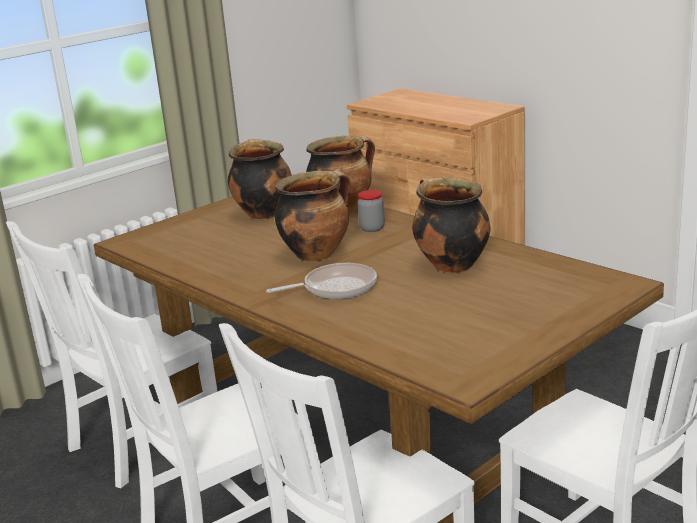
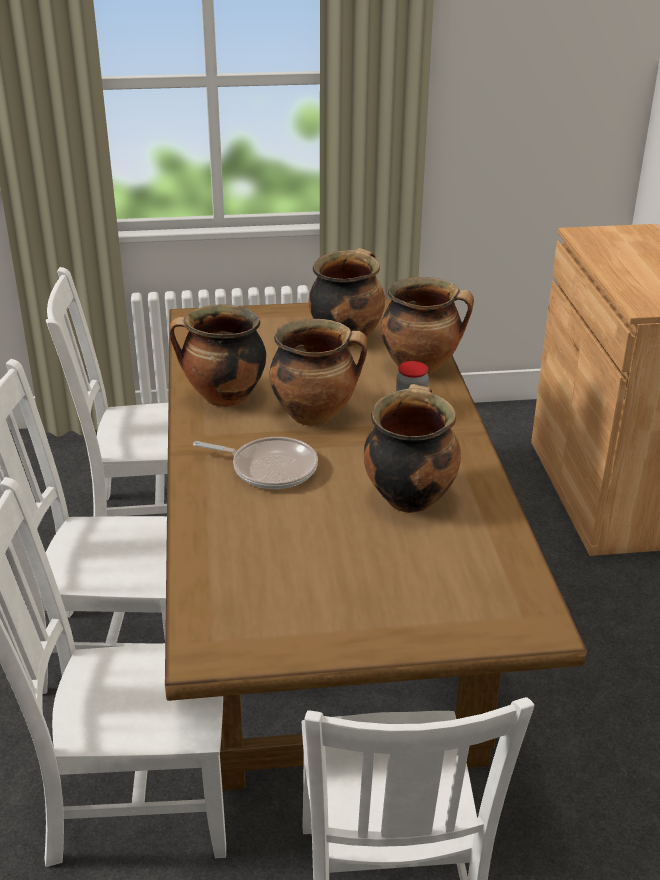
camera: 35 degrees right, 10 degrees up
(232, 270) = (223, 398): none -> cooking pot

